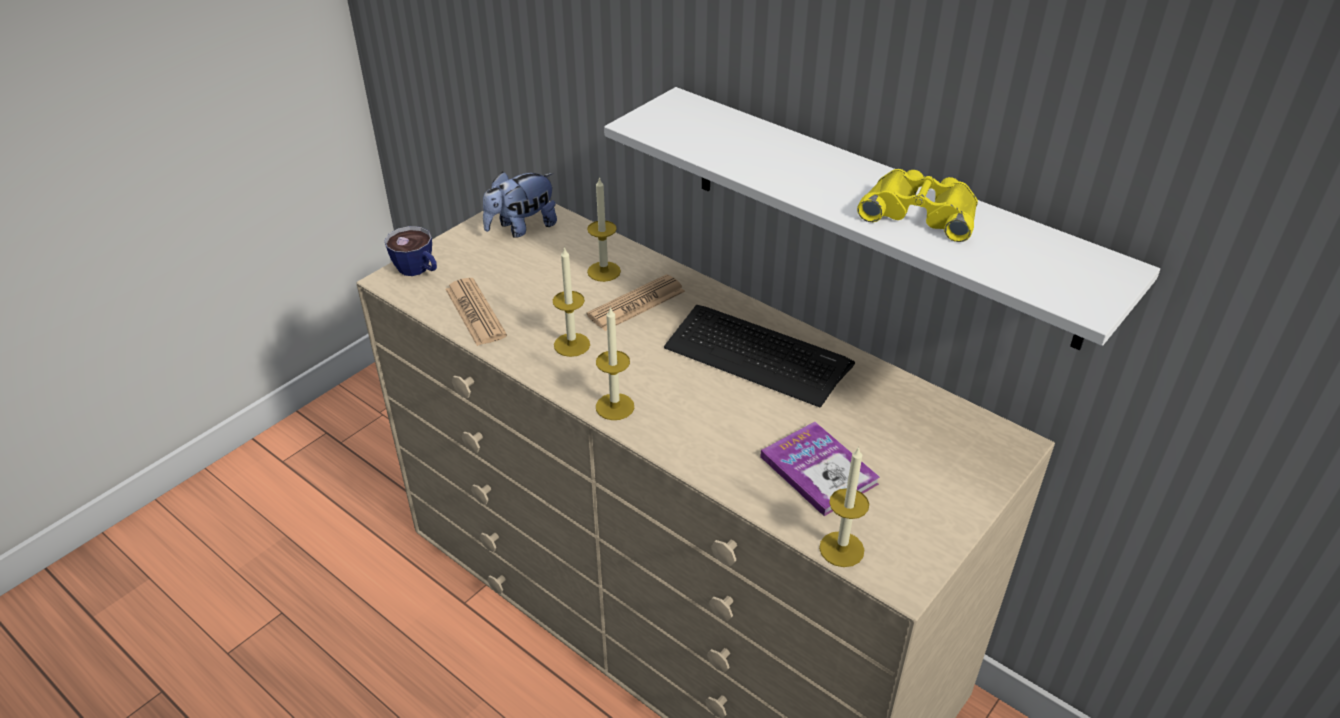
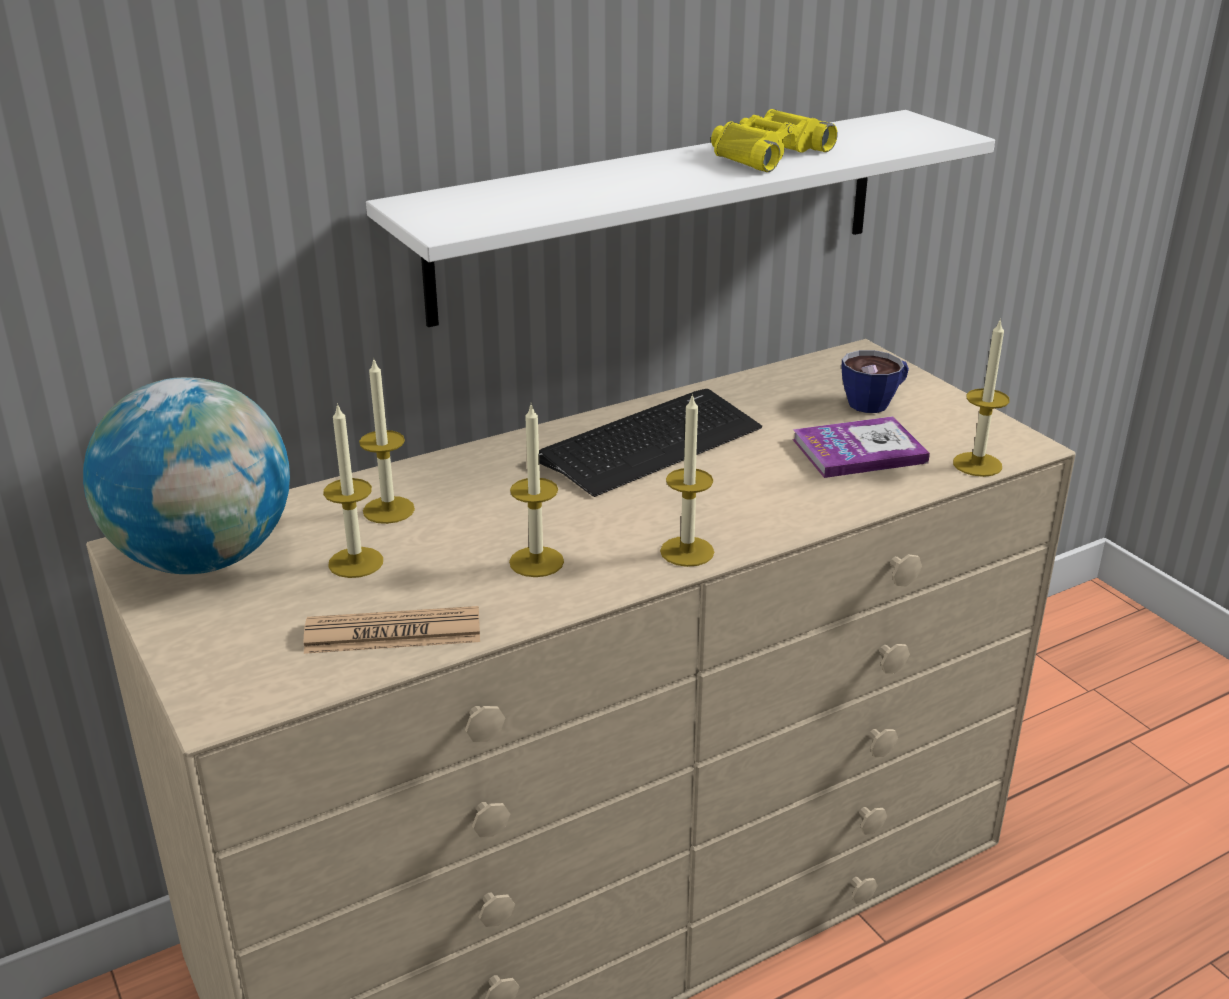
camera: 70 degrees left, 10 degrees down
(418, 270) = (221, 675): cup -> cup (875, 402)
(522, 228) = (204, 558): plush toy -> globe
(540, 278) = (356, 562): none -> candle
(636, 304) = (484, 499): newspaper -> none

